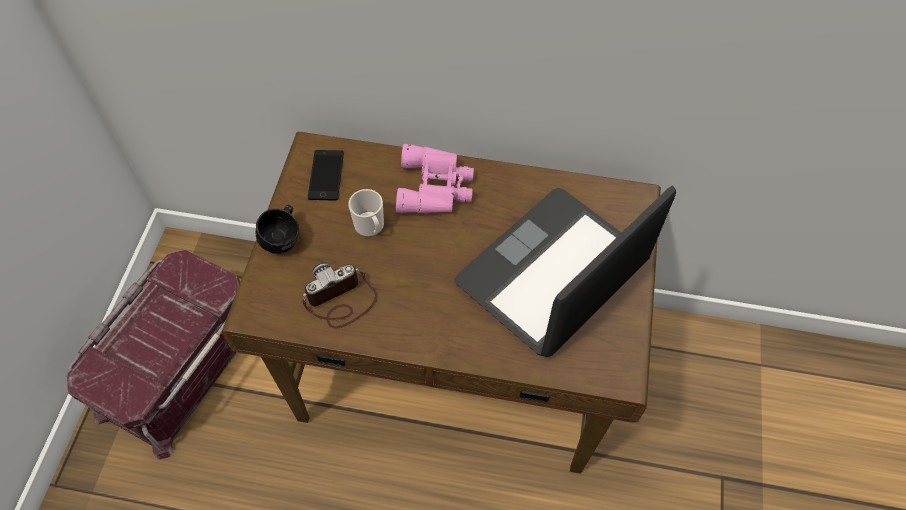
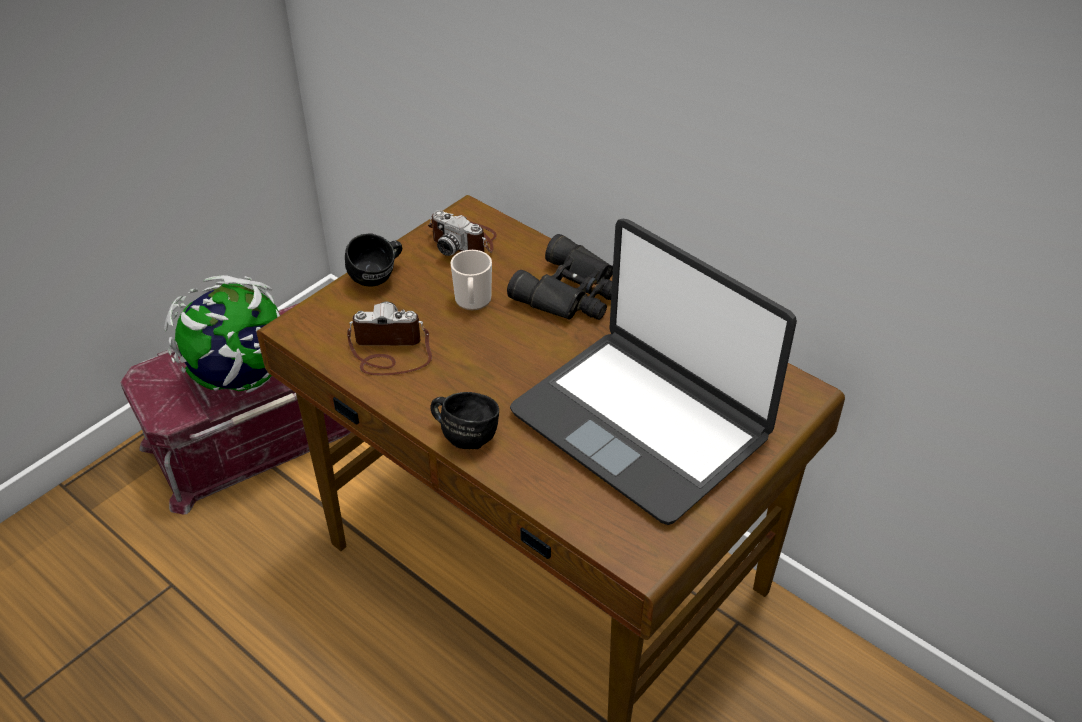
camera: 30 degrees right, 15 degrees down
(165, 340) = (240, 378): none -> globe
(326, 175) = (464, 240): phone -> camera
(436, 187) = (572, 293): pink binoculars -> black binoculars
(443, 342) = (465, 433): none -> black mug
(554, 273) = (641, 423): laptop -> laptop turned 120 degrees counterclockwise

